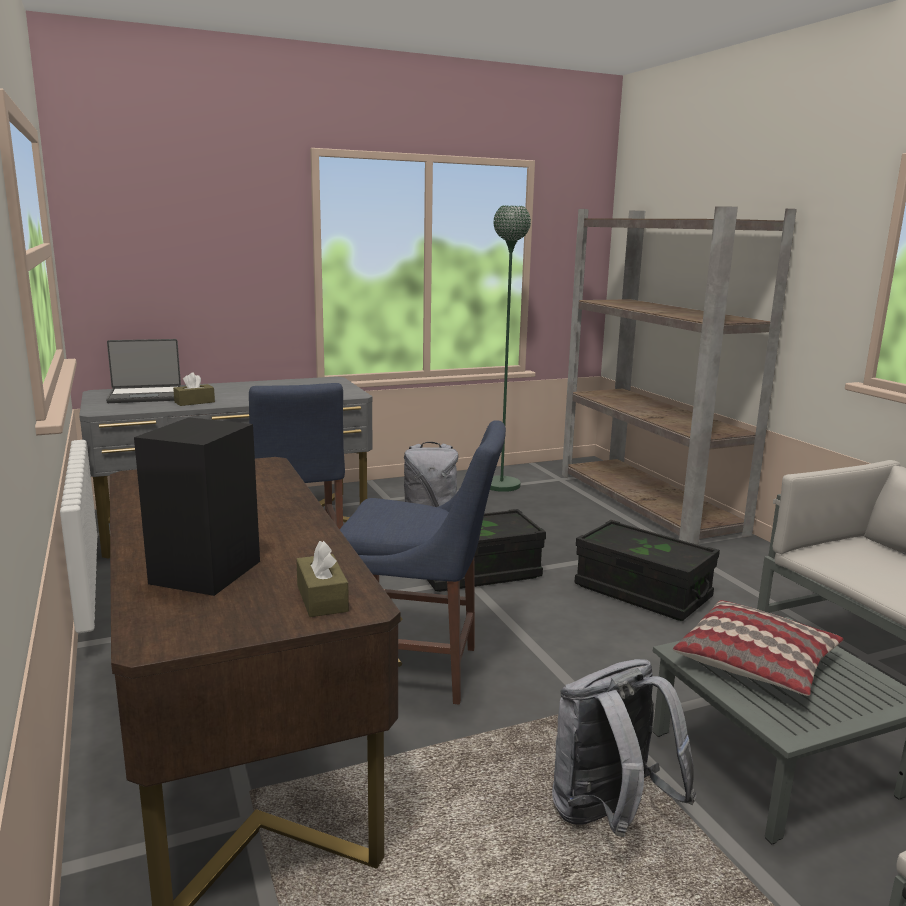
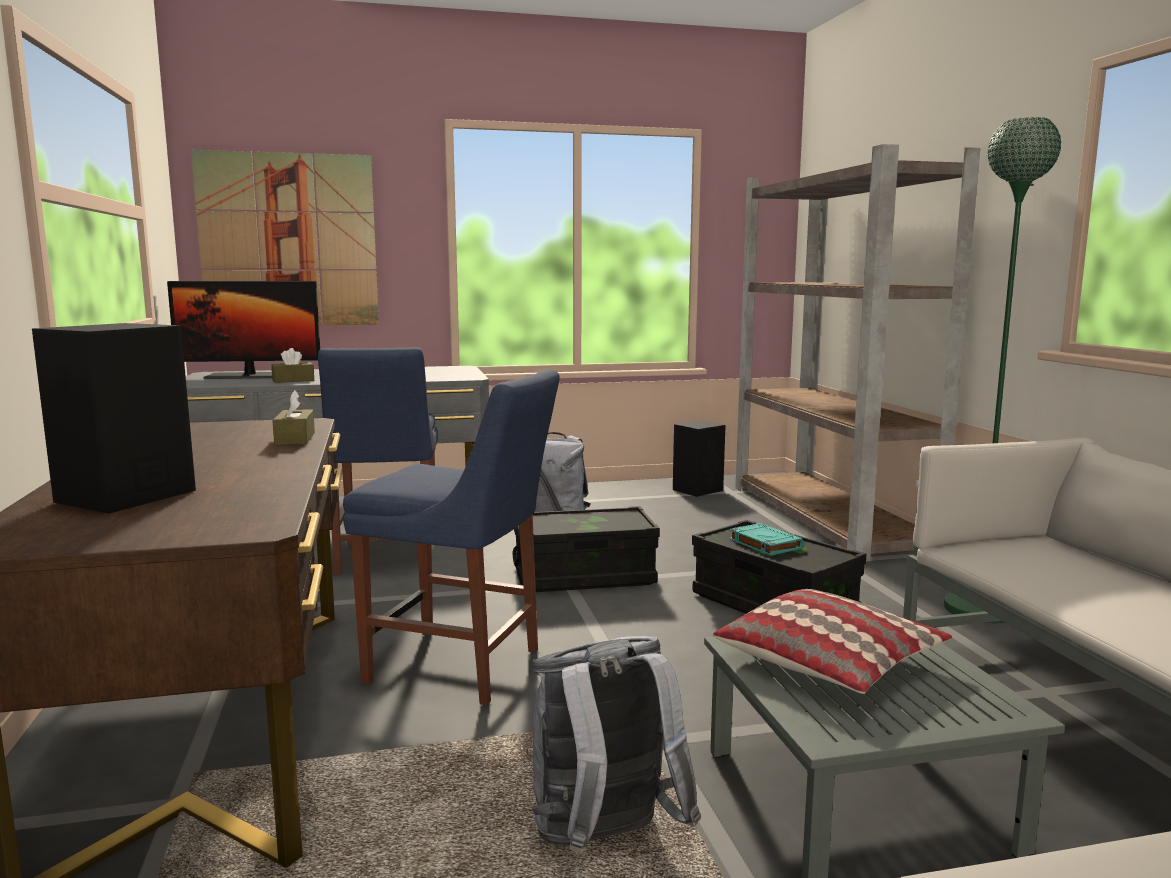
camera: 10 degrees right, 5 degrees down
(145, 396) = (249, 376): laptop -> monitor
(166, 262) = (288, 240): none -> picture
(322, 598) = (222, 520): brown tissue box -> brown tissue box (295, 439)
(502, 485) = (659, 495): green floor lamp -> green floor lamp (979, 610)
(532, 478) = (698, 490): none -> black speaker
(636, 543) = (764, 544): none -> turquoise book

